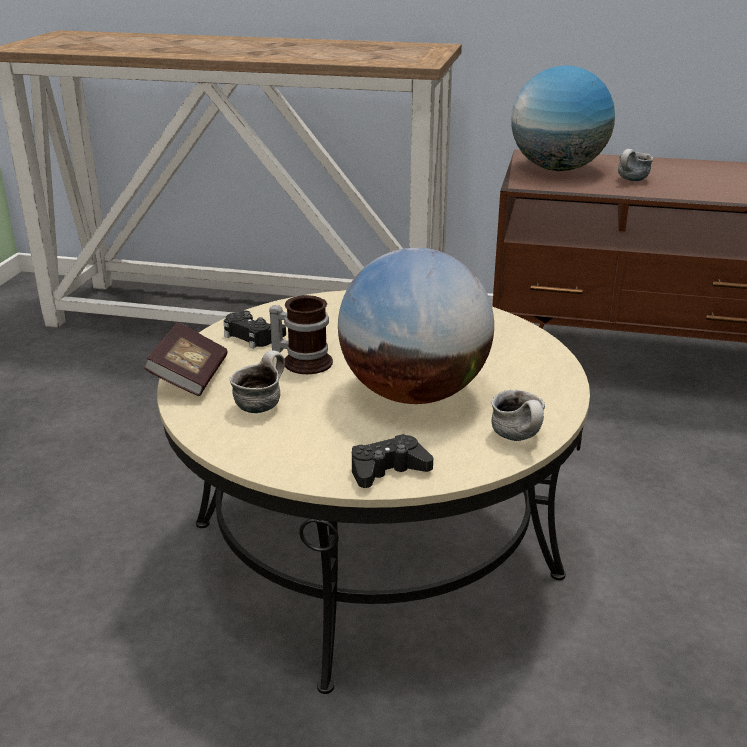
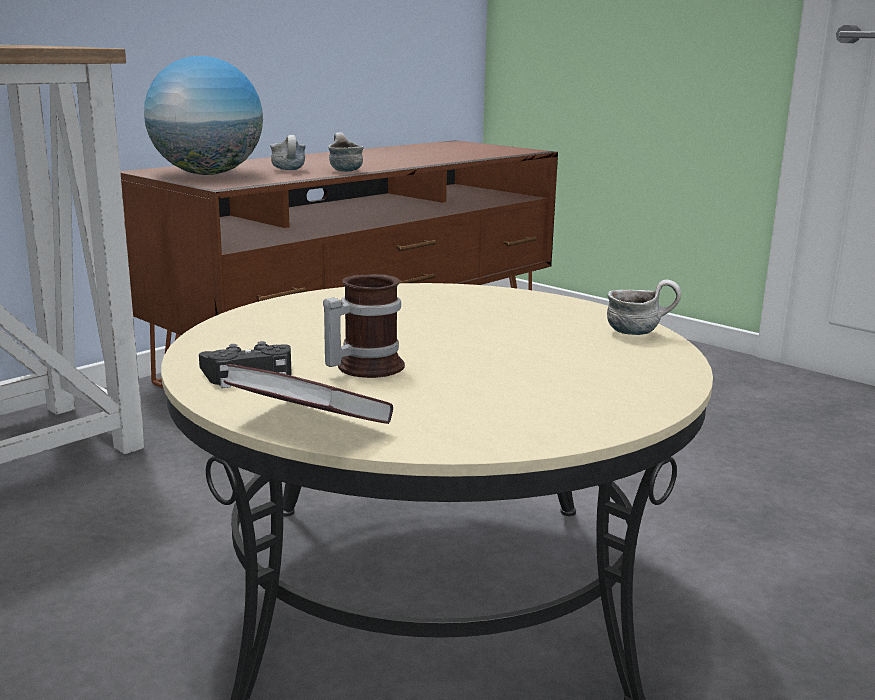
camera: 60 degrees left, 10 degrees down
(261, 404) = (440, 405): mug -> mug (343, 170)
(388, 470) = (653, 385): black game controller -> none
(414, 393) = (509, 344): globe -> none

